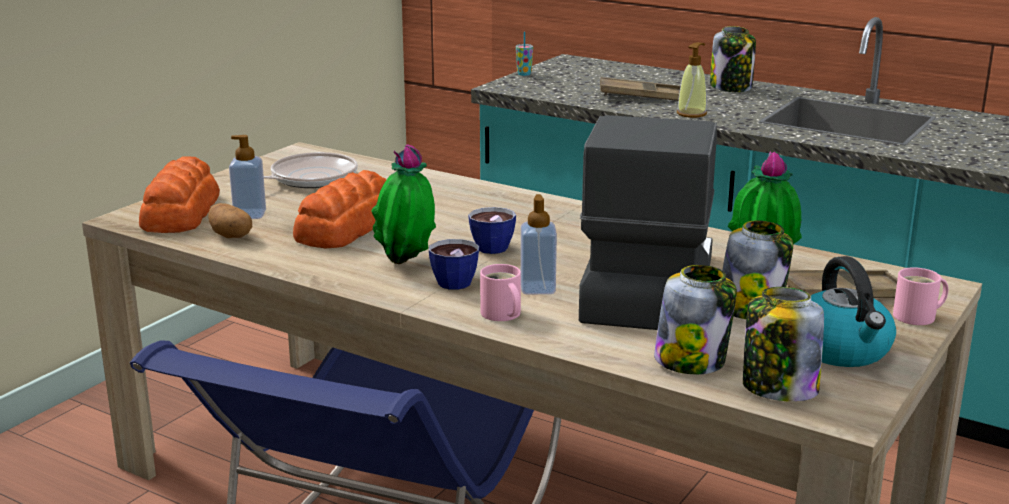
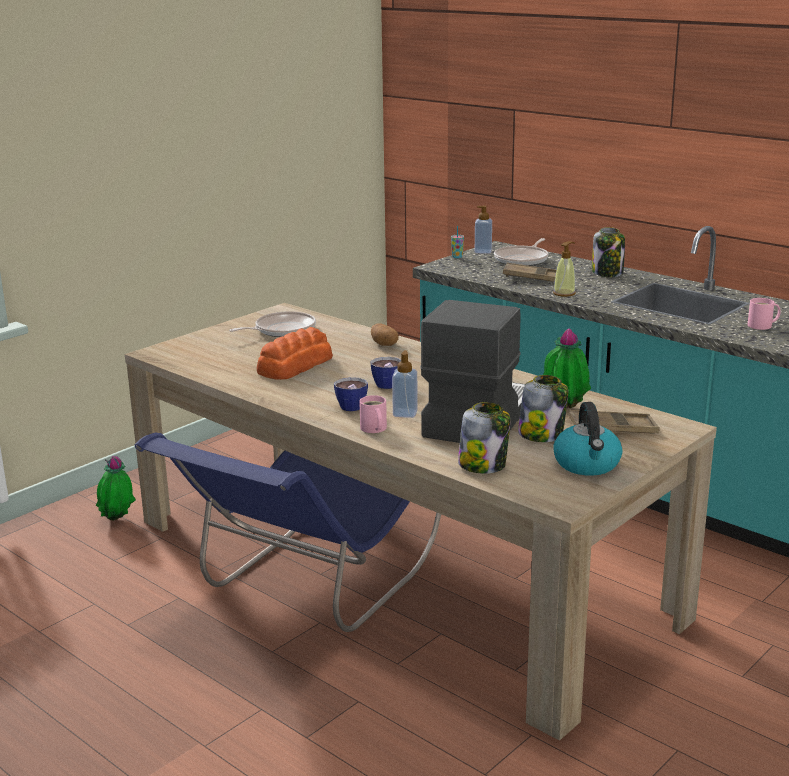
camera: 10 degrees right, 0 degrees up
(180, 213) = (189, 350): bread -> none
(232, 236) = (218, 368): potato -> potato (385, 345)
(250, 214) = (234, 354): soap dispenser -> soap dispenser (483, 251)
(406, 264) = (325, 392): potted plant -> potted plant (117, 520)
(612, 75) = (522, 260): none -> frying pan
(778, 388) = (530, 485): jar -> none
(918, 316) = (654, 446): pink mug -> pink mug (762, 326)

